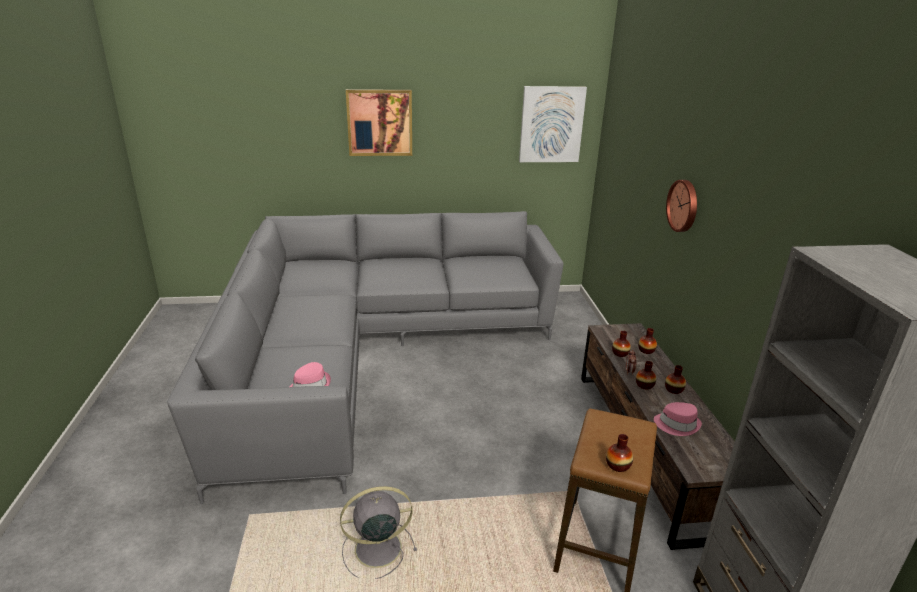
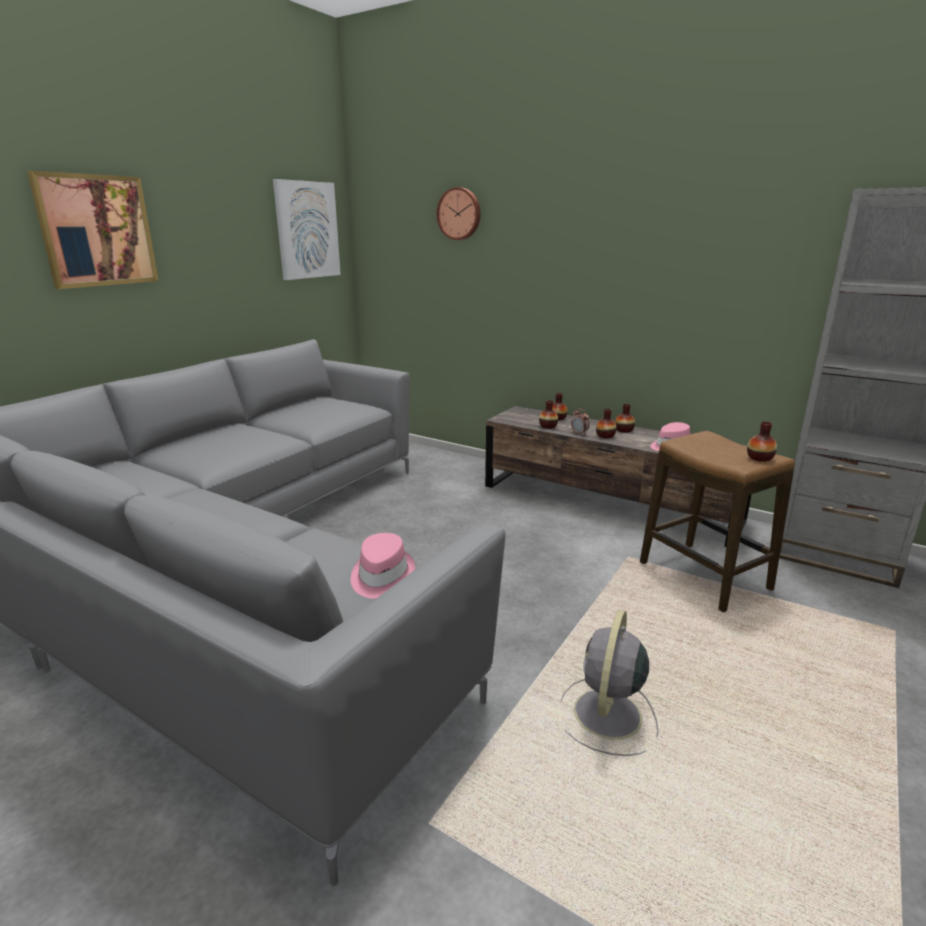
camera: 50 degrees left, 5 degrees down
(684, 206) = (551, 262): wall clock -> wall clock (459, 214)

